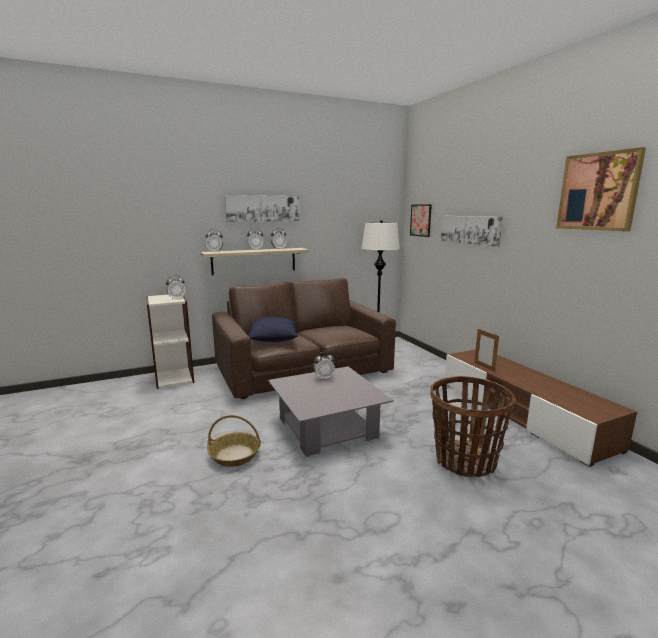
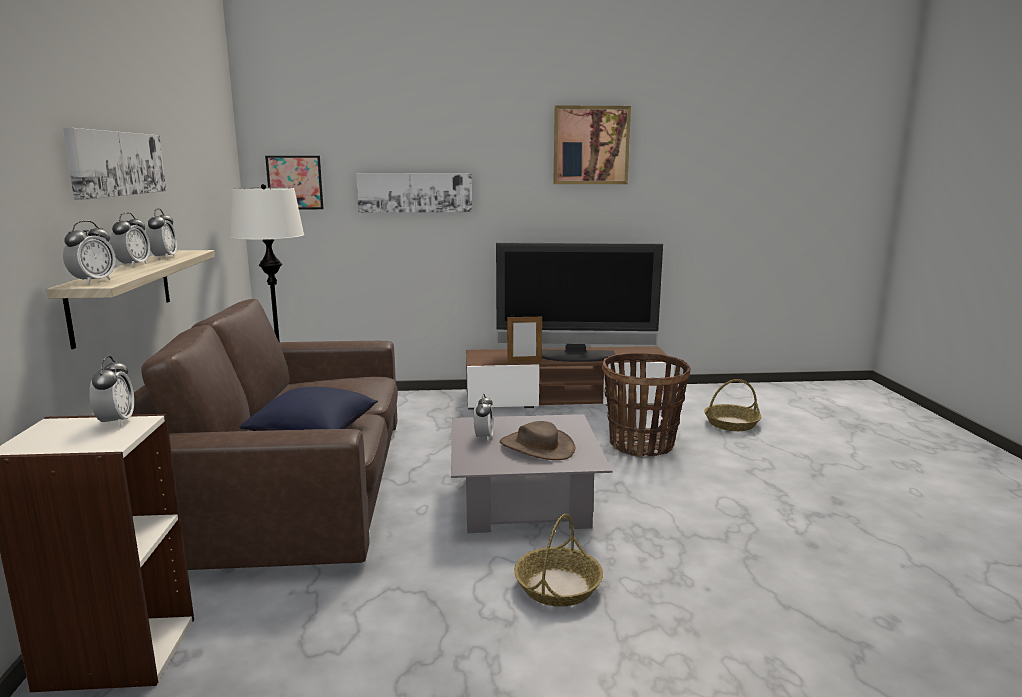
camera: 70 degrees left, 0 degrees up
(320, 393) = (537, 447): none -> brown hat
(529, 381) = (575, 356): none -> television
(591, 513) = (731, 424): none -> basket

